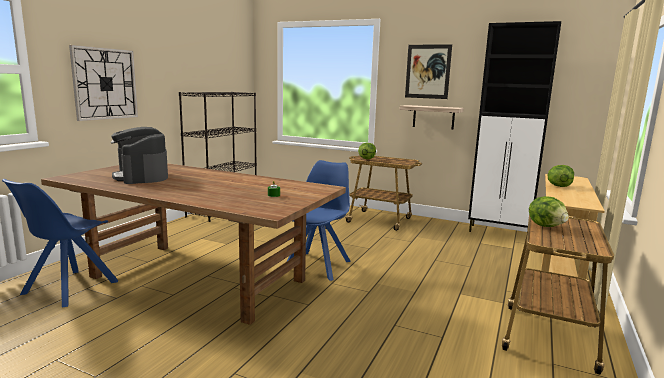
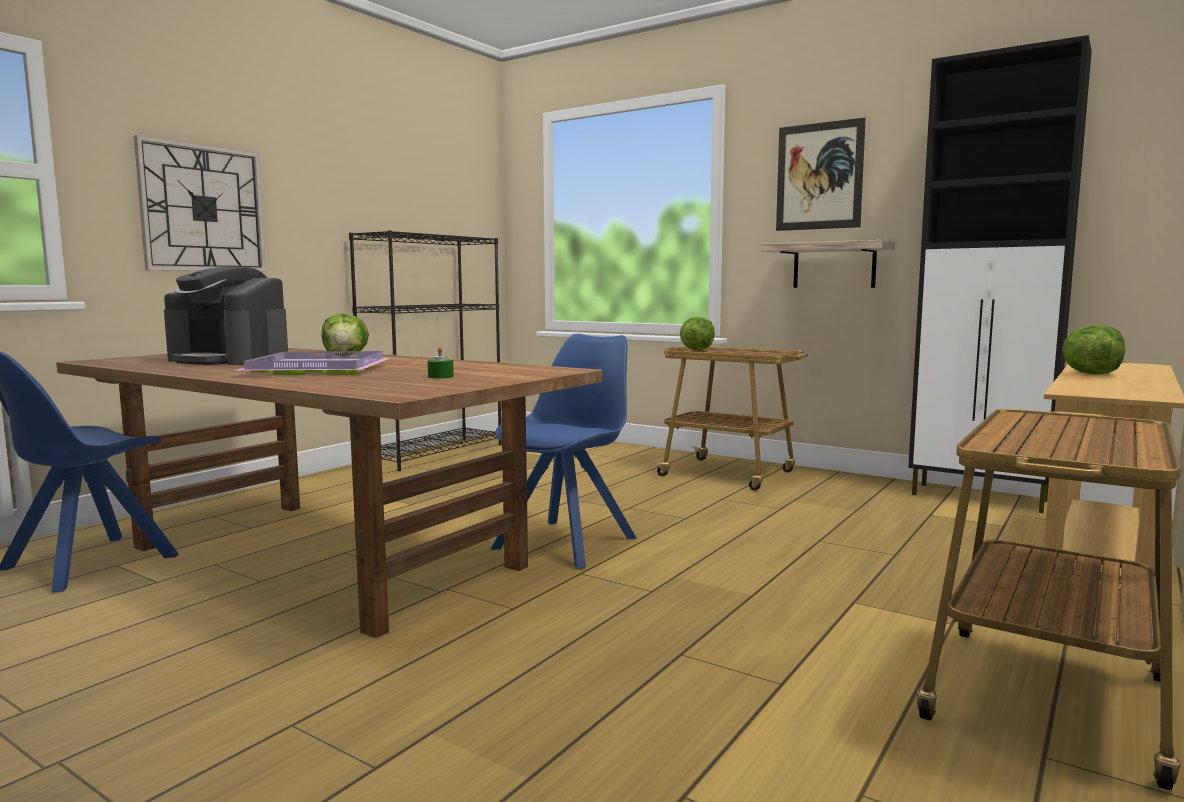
camera: 10 degrees right, 5 degrees down
(141, 177) = (230, 360): coffee machine -> coffee machine turned 45 degrees counterclockwise
(203, 188) = (320, 369): none -> purple tray
(546, 226) = (1025, 425): lettuce -> lettuce (345, 356)

